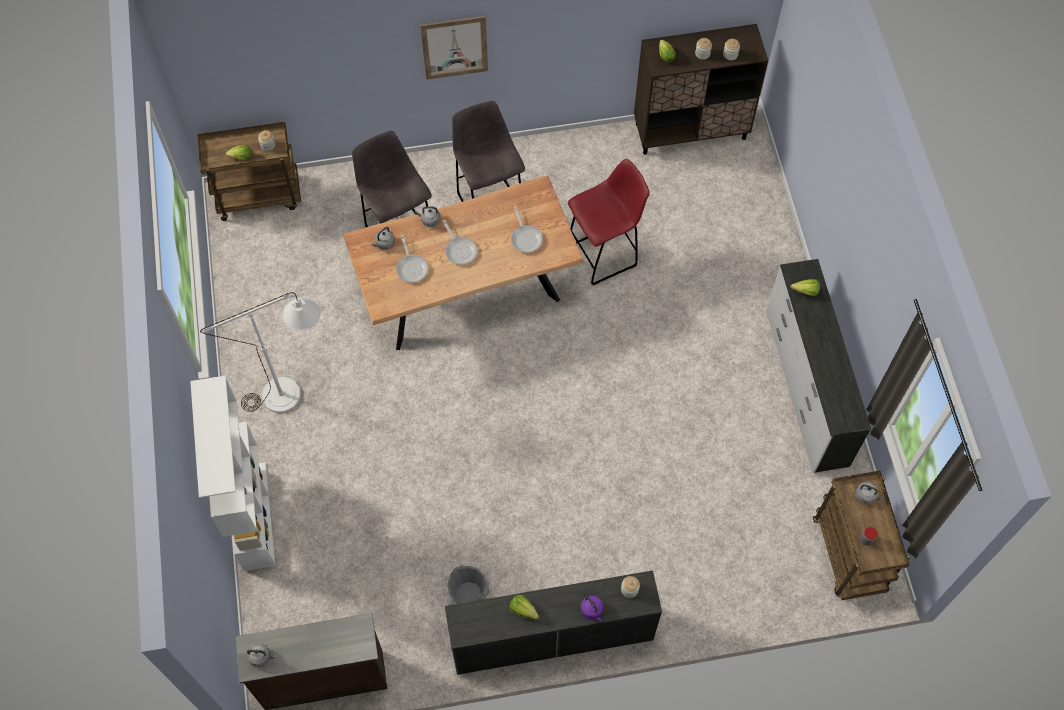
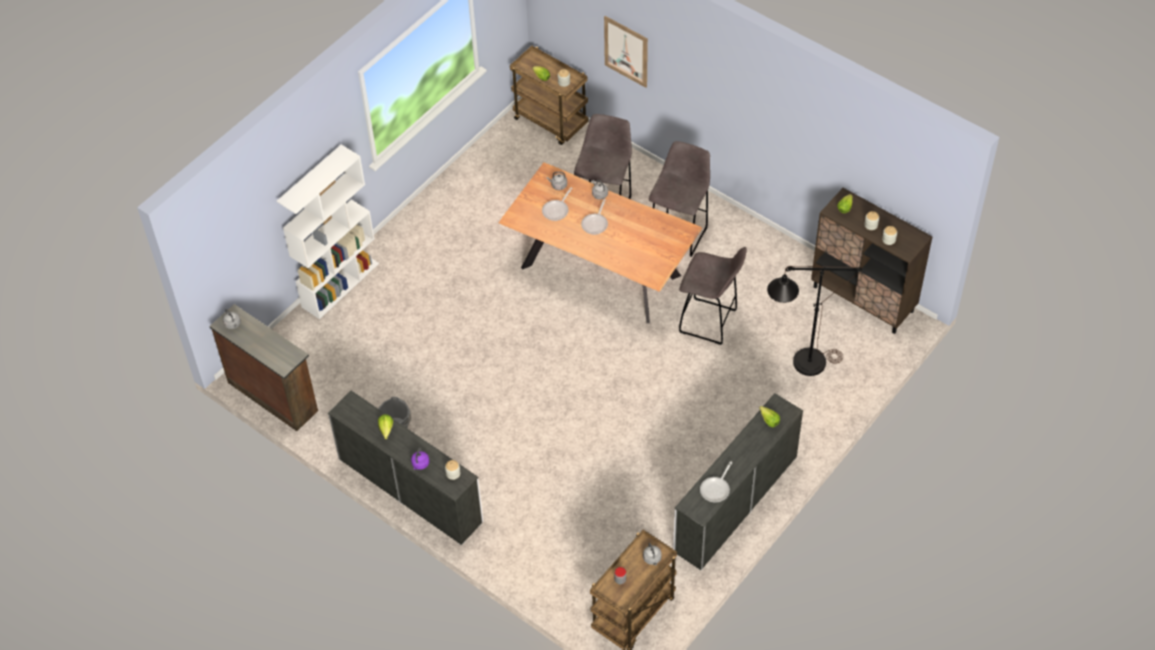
camera: 50 degrees right, 10 degrees down
(293, 393) = (437, 241): white floor lamp -> none
(454, 47) = (710, 97): picture -> picture (626, 51)
(526, 237) = (641, 249): frying pan -> frying pan (716, 489)
(604, 255) = (710, 322): red stool -> grey stool
(711, 227) = (800, 364): none -> black floor lamp

